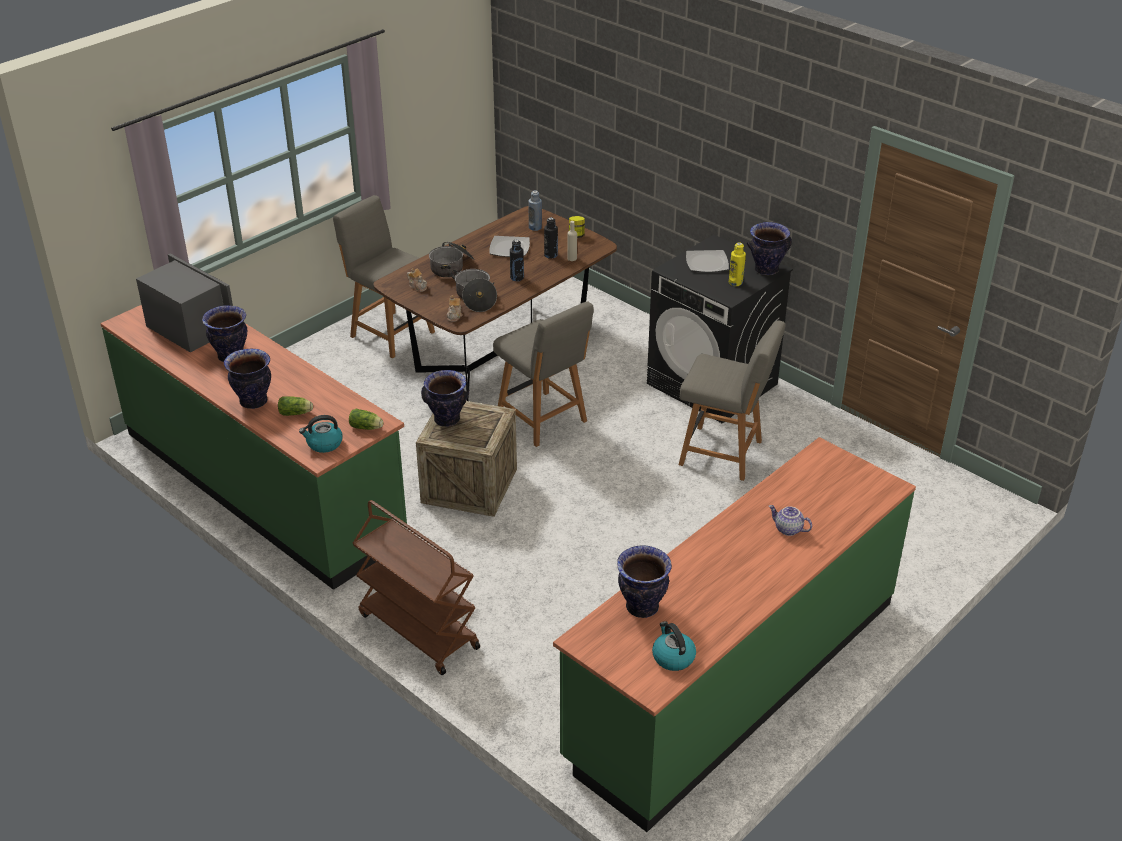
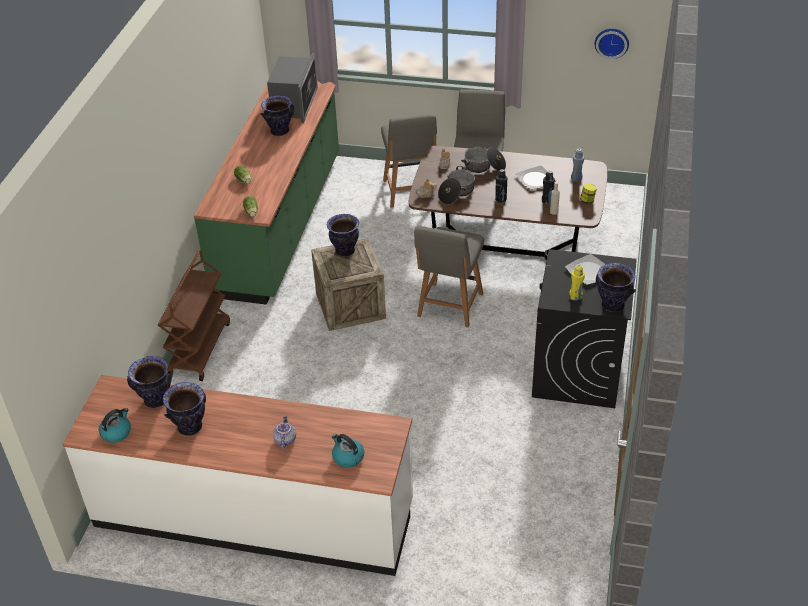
camera: 60 degrees right, 5 degrees up
(254, 401) = (243, 161): vase -> vase (190, 427)
(324, 444) = (222, 204): kettle -> kettle (347, 457)
(450, 86) = (611, 42): none -> wall clock
(724, 454) = (495, 413): grey chair -> grey chair (410, 192)
(733, 678) = (254, 514): green counter -> white counter

